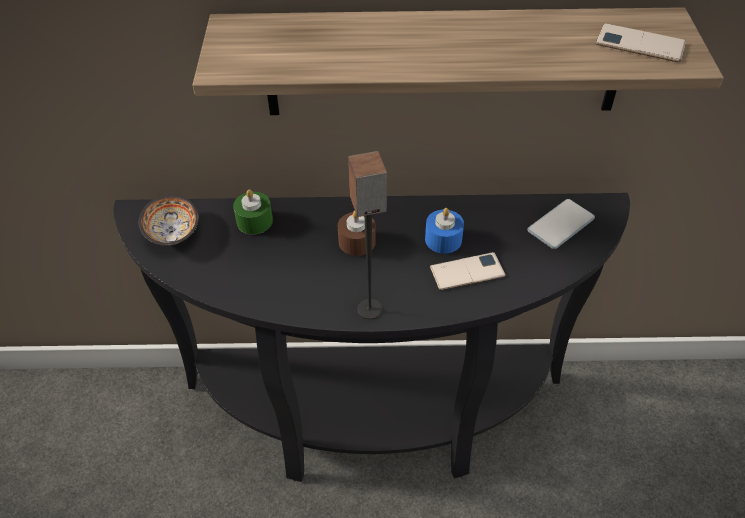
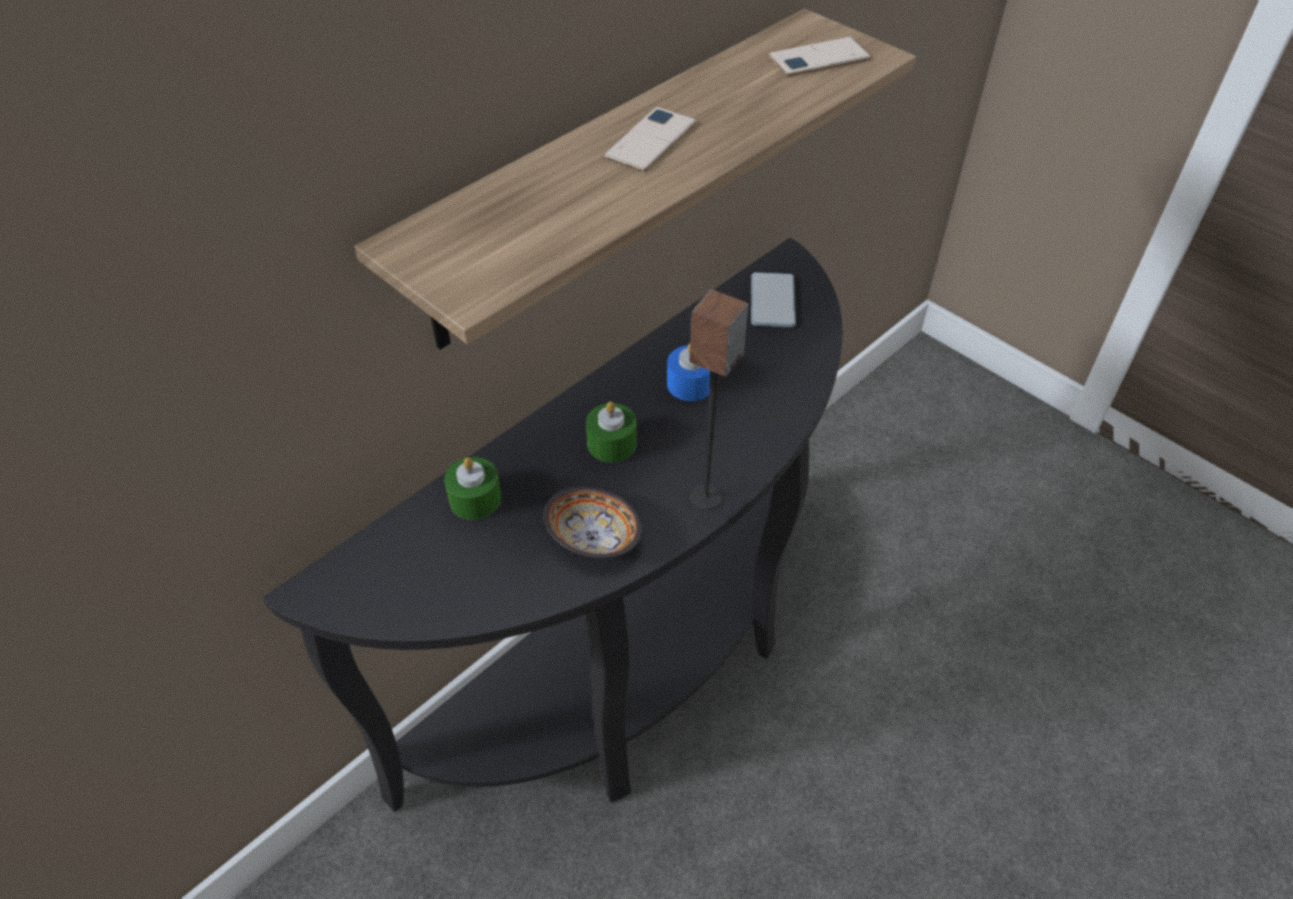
camera: 45 degrees left, 0 degrees up
(172, 232) = (393, 579): bowl -> bowl (593, 538)
(357, 242) = (612, 443): brown candle -> green candle
(467, 272) = (747, 398): phone -> phone (651, 140)

